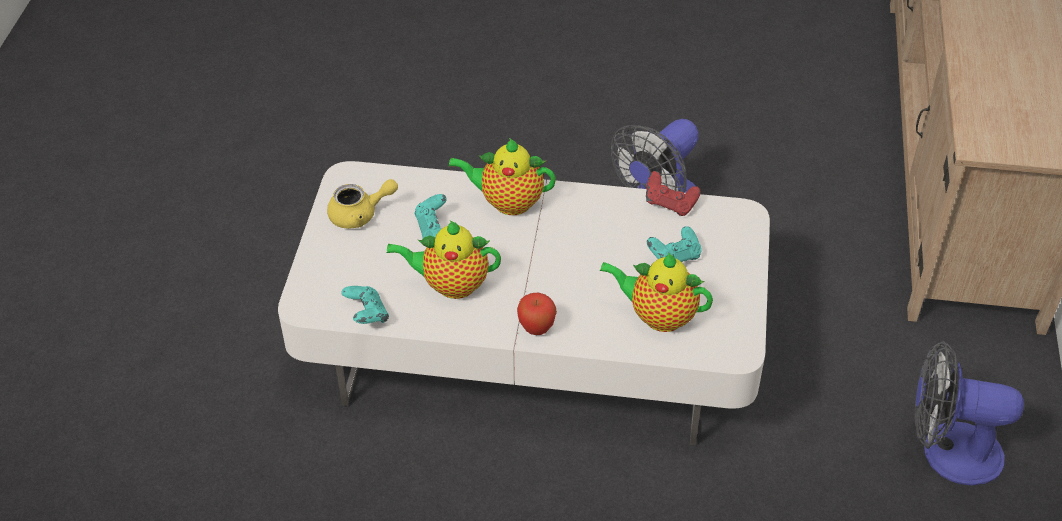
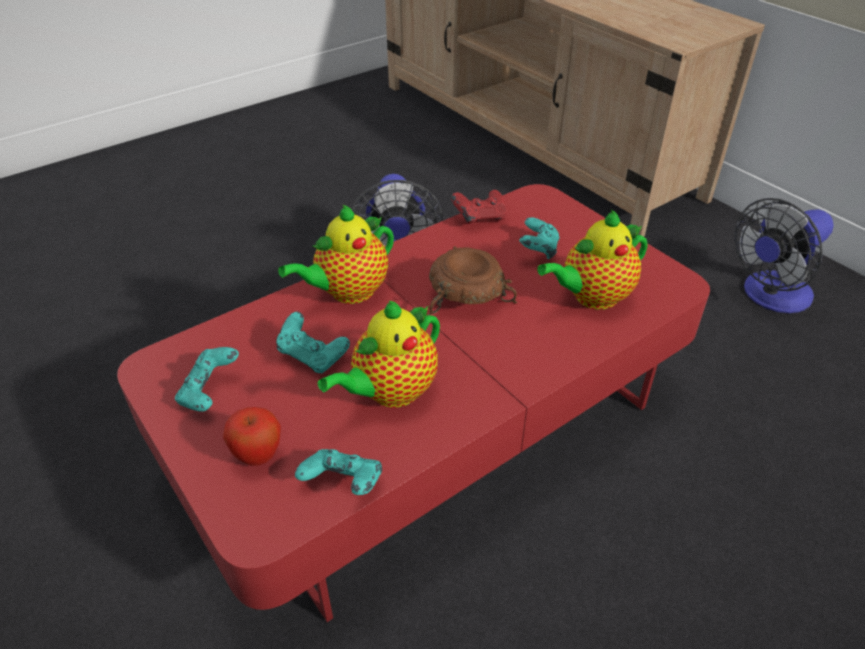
camera: 45 degrees left, 5 degrees down
(360, 215) = (210, 392): yellow teapot -> turquoise game controller
(531, 344) = (432, 426): white coffee table -> red coffee table
(536, 328) = (519, 374): apple -> apple (258, 456)
(574, 256) = (464, 297): none -> brown bowl

